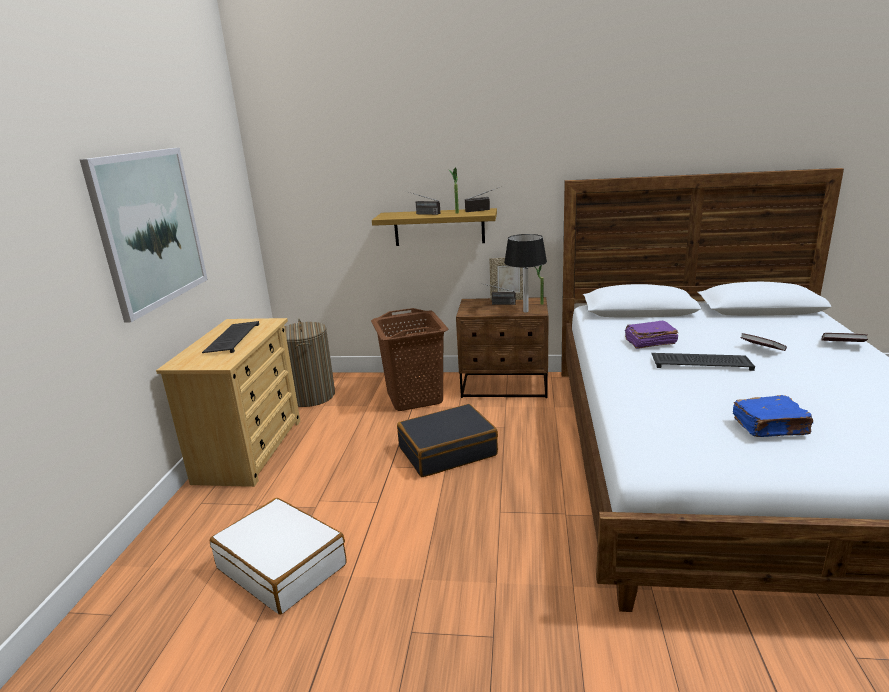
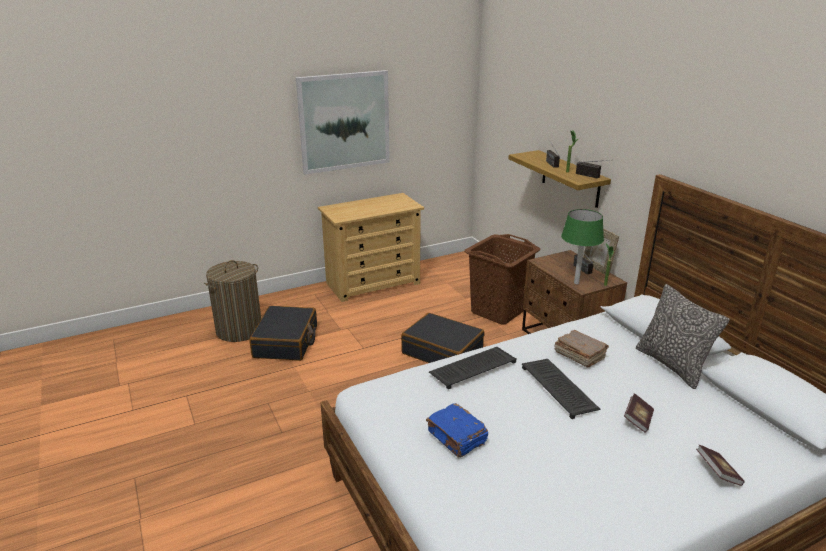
camera: 55 degrees right, 5 degrees up
(232, 338) = (375, 206): keyboard -> keyboard (473, 367)
(282, 566) = (286, 342): white suitcase -> black suitcase
(311, 396) = (453, 273): laundry basket -> laundry basket (239, 330)
(525, 311) = (576, 283): black table lamp -> green table lamp
(649, 342) = (579, 355): purple book -> brown book
(687, 319) = (672, 365): none -> pillow

